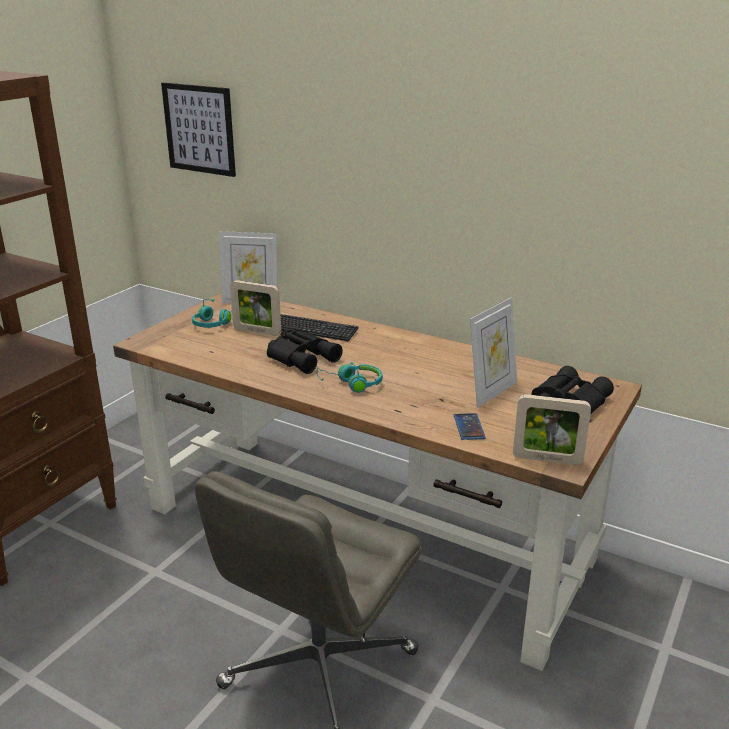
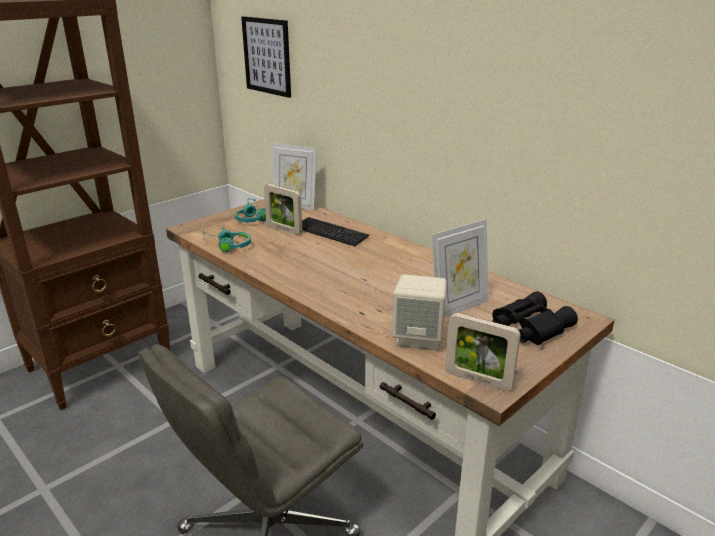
camera: 15 degrees right, 0 degrees up
(303, 357) = (308, 255): black binoculars -> none
(352, 384) = (335, 284): turquoise headphones -> turquoise headphones (227, 246)
(469, 427) = (418, 337): phone -> beige speaker

